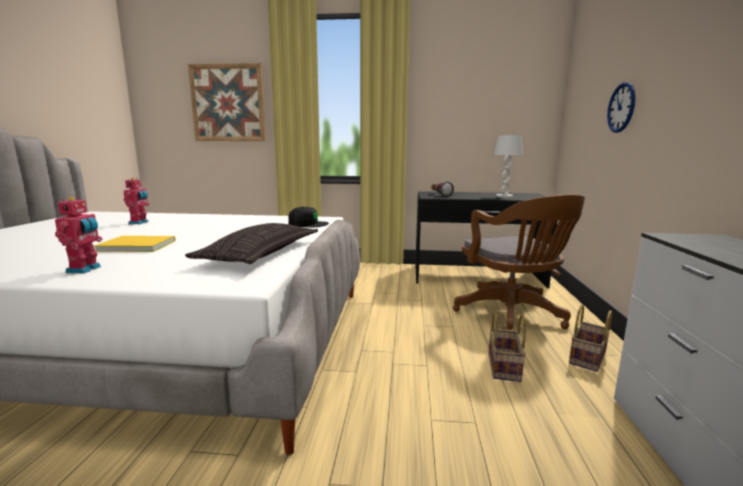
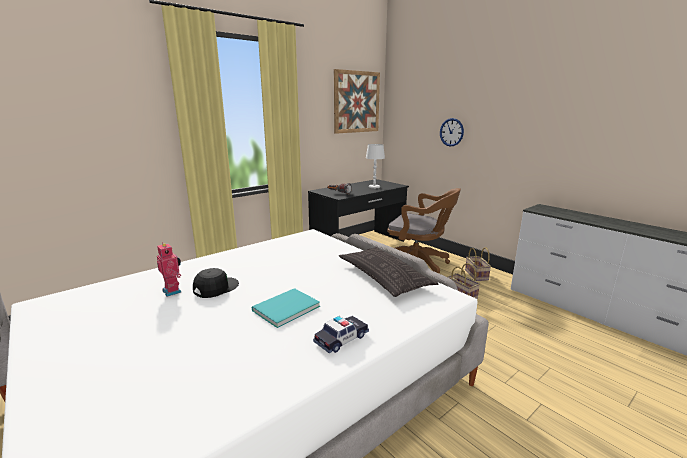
camera: 45 degrees left, 5 degrees up
(85, 269) = (341, 339): toy robot -> toy car
(136, 245) = (284, 308): yellow book -> turquoise book
(228, 103) = (110, 122): picture -> picture (356, 102)
(307, 224) = (319, 243): black cap -> black cap (215, 288)

